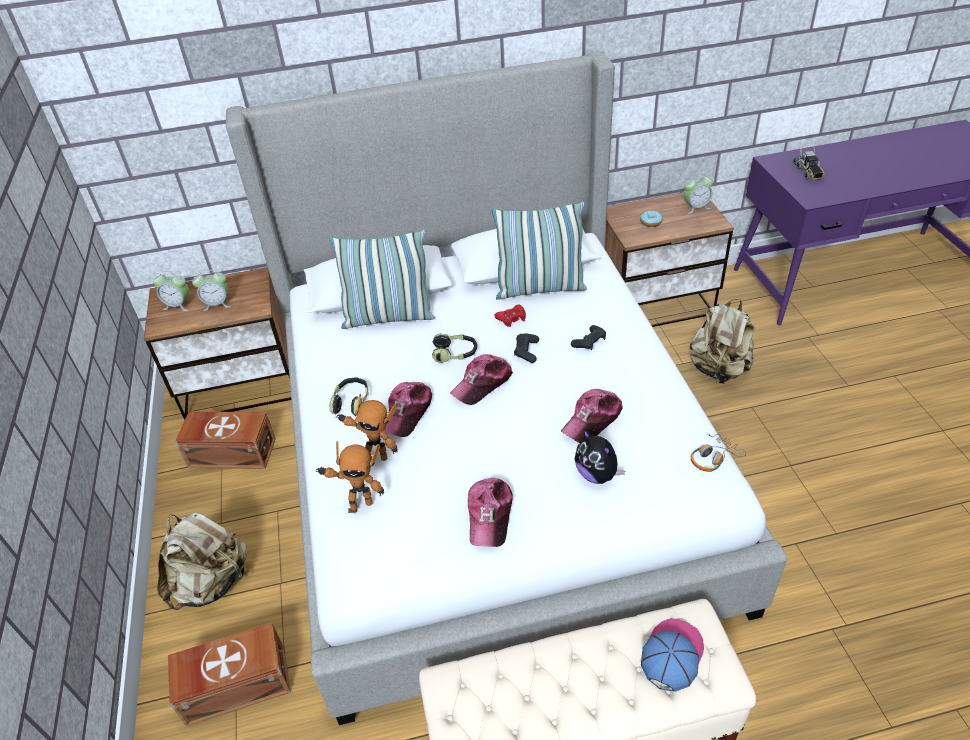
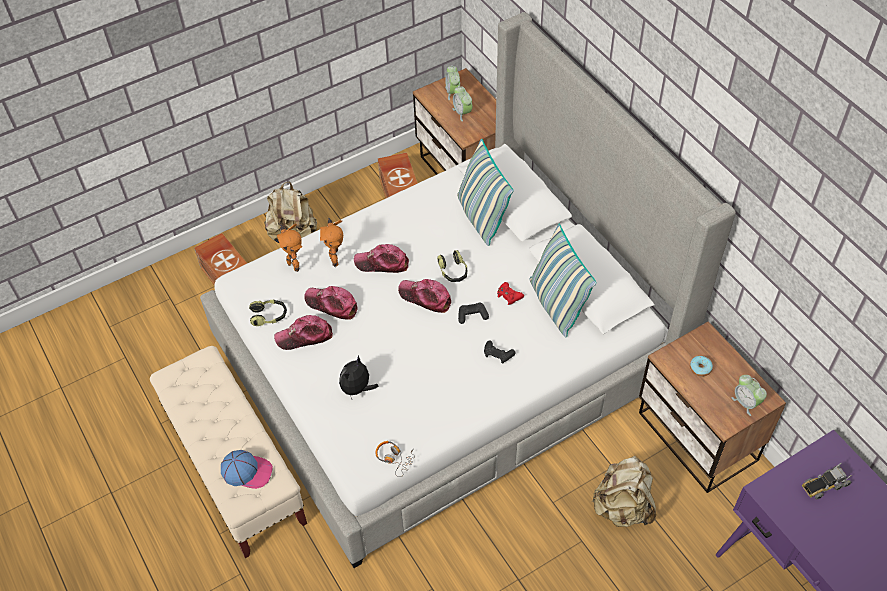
camera: 70 degrees right, 10 degrees up
(351, 402) = (383, 228): headphones -> headphones (269, 316)
(592, 420) = (409, 375): cap -> cap (332, 305)

